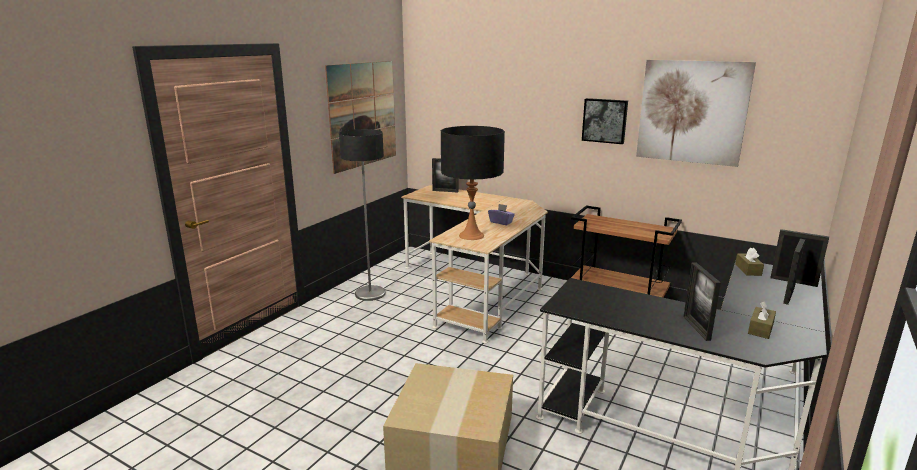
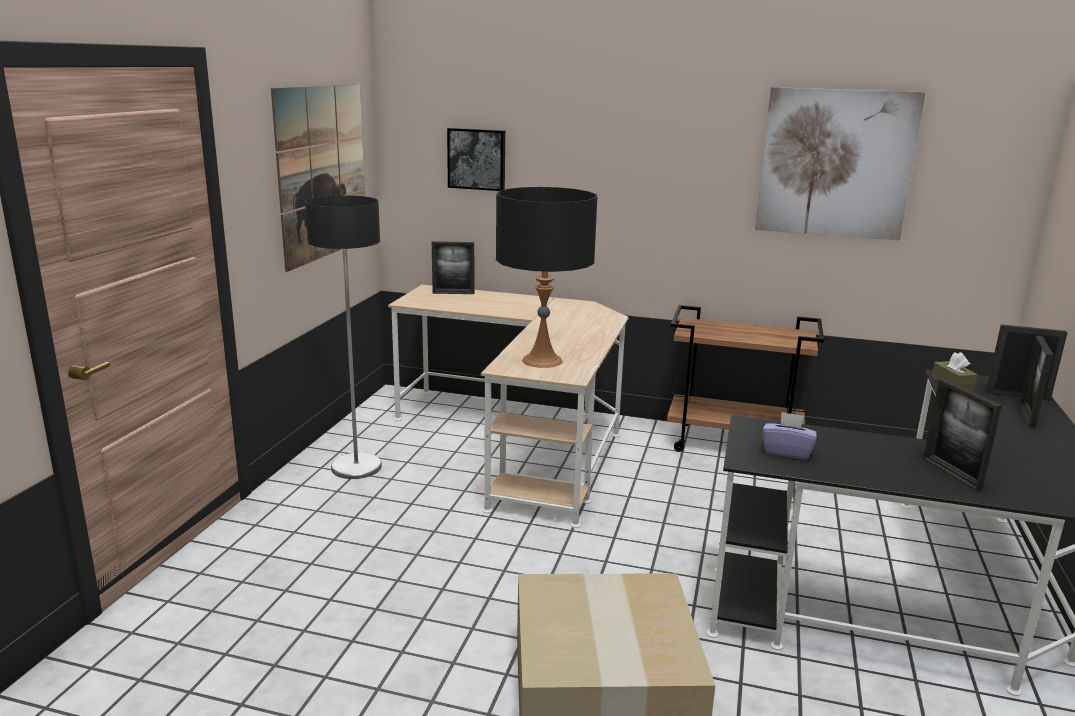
camera: 15 degrees left, 0 degrees up
(501, 222) = (572, 337): purple tissue box -> purple tissue box (787, 451)
(605, 120) = (707, 177): picture -> picture (477, 159)
(760, 329) = (1029, 466): brown tissue box -> none

